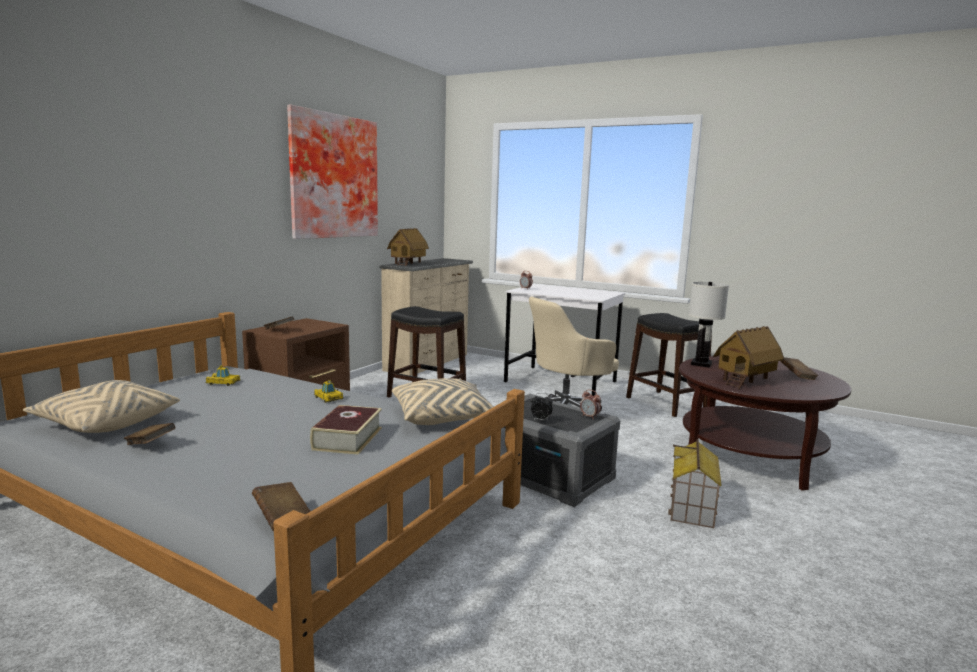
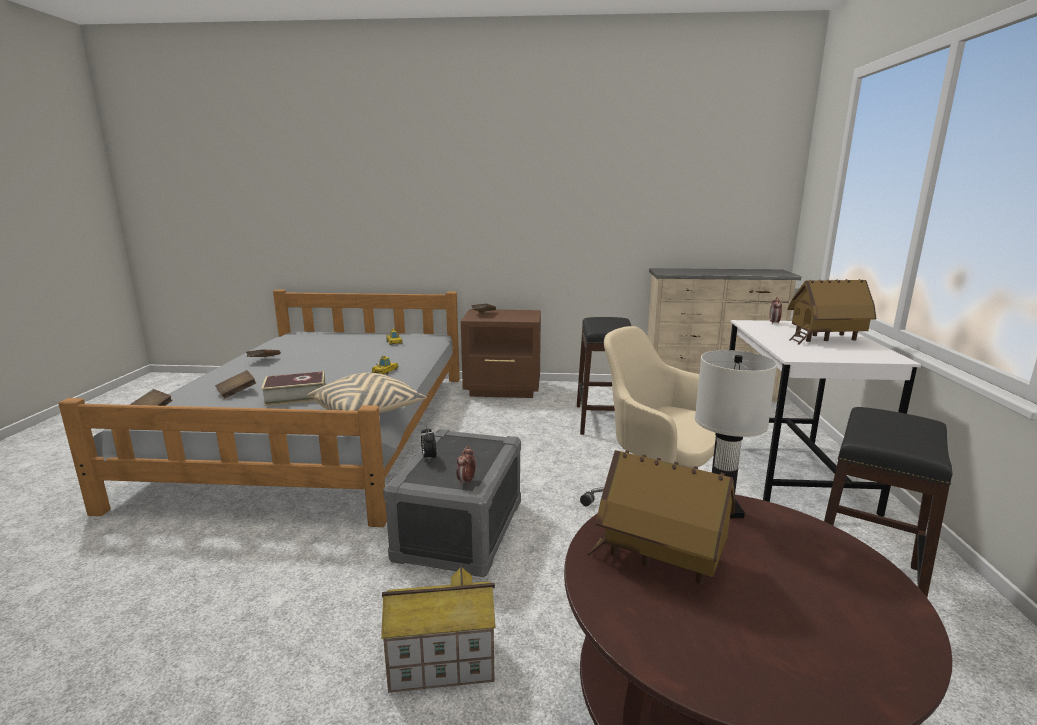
camera: 65 degrees right, 5 degrees up
(105, 423) = (297, 344): beige pillow -> none
(332, 177) = (587, 171): picture -> none
(408, 264) = (685, 270): toy house -> toy house (825, 339)
(797, 376) = (799, 633): brown book -> brown book (237, 392)

